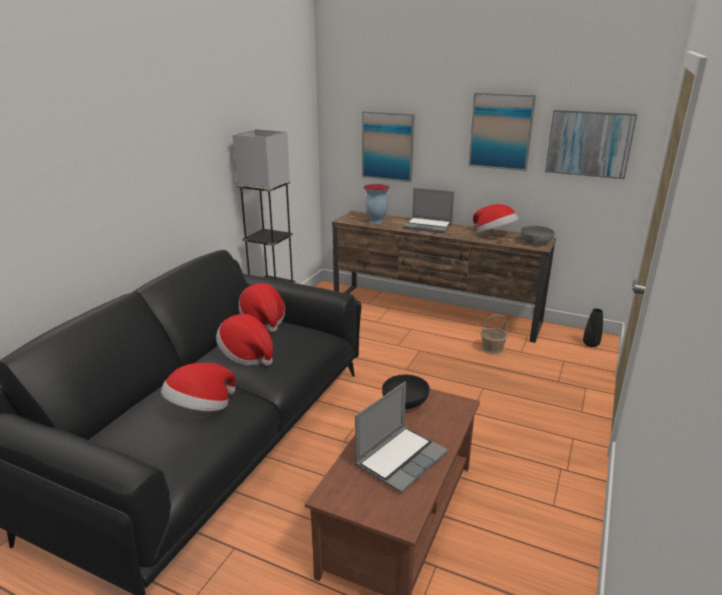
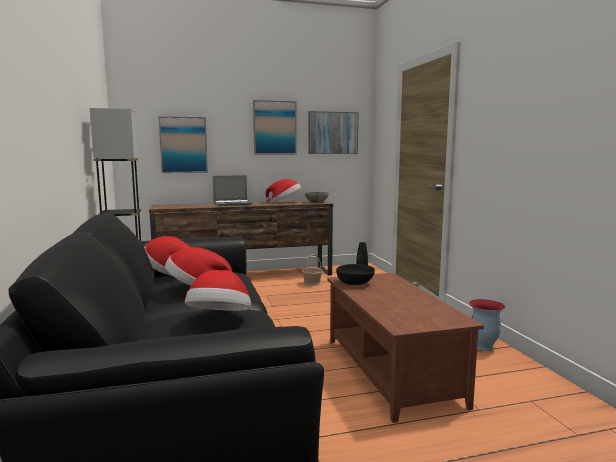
camera: 40 degrees left, 15 degrees down
(375, 221) = (187, 206): vase -> vase (484, 347)
(401, 458) = (404, 301): laptop -> none

